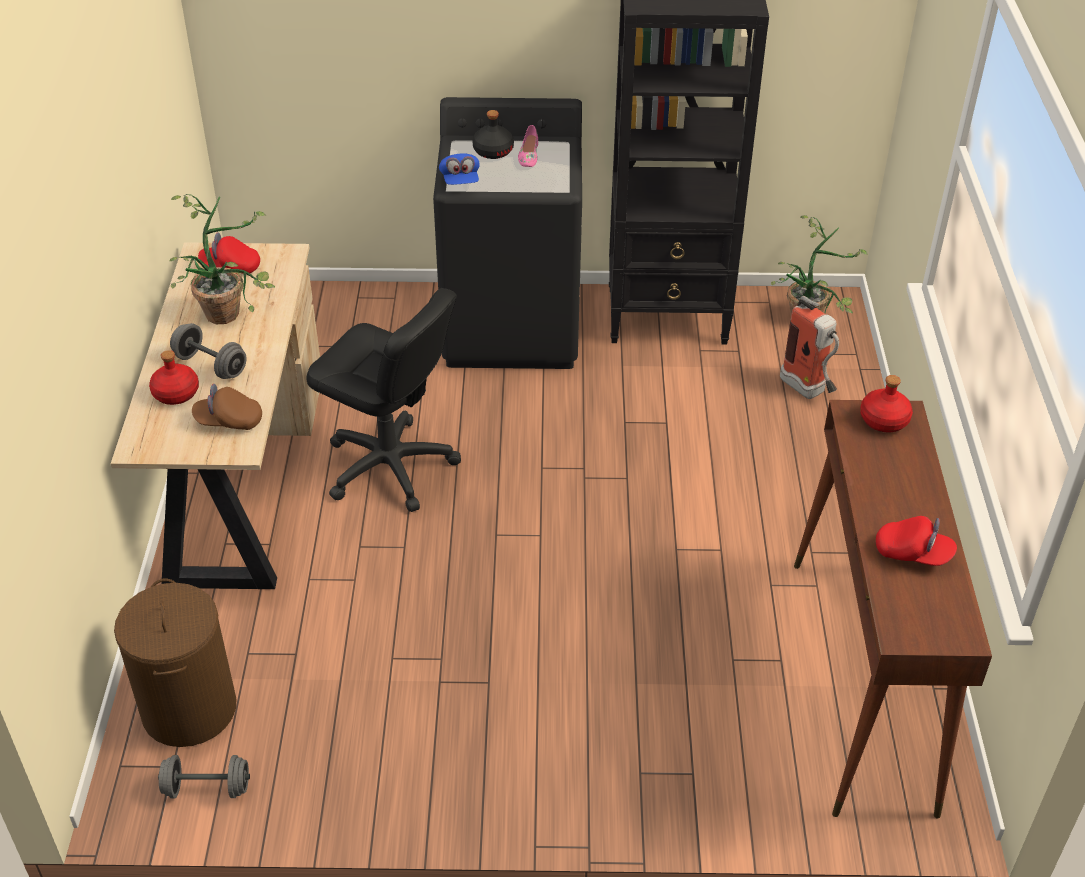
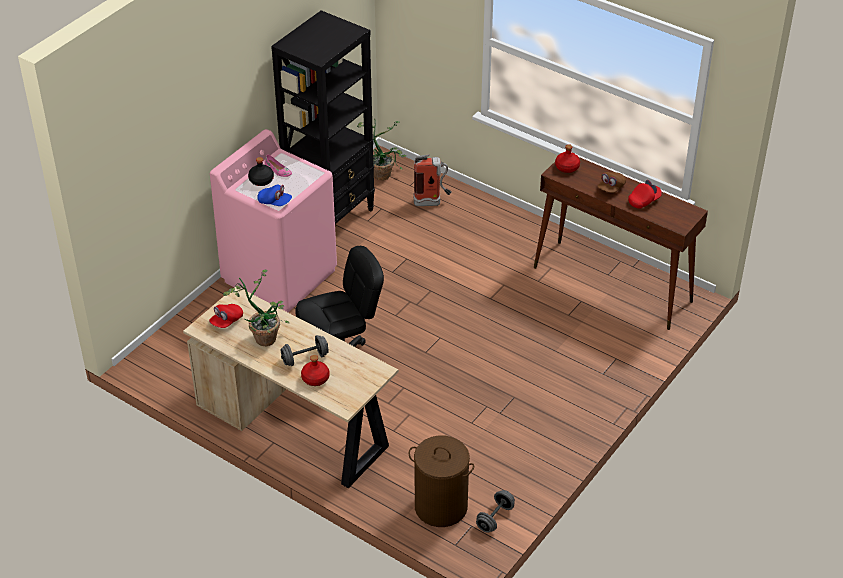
camera: 55 degrees left, 0 degrees up
(229, 421) = (356, 367): brown cap -> brown cap (611, 188)
(512, 327) = (280, 275): black washing machine -> pink washing machine

